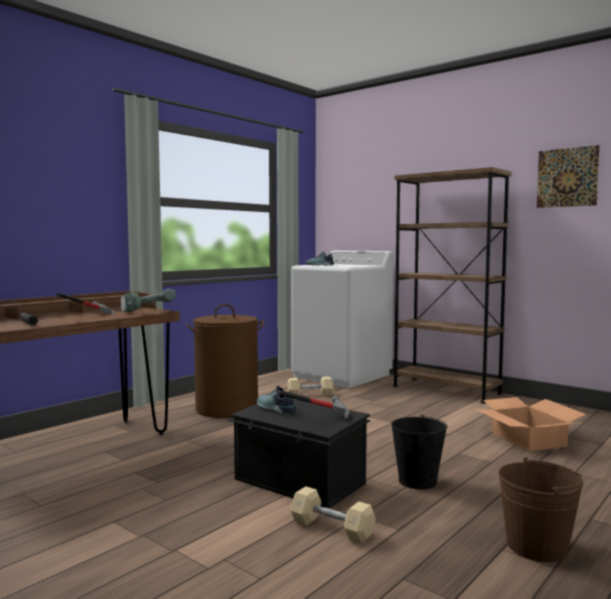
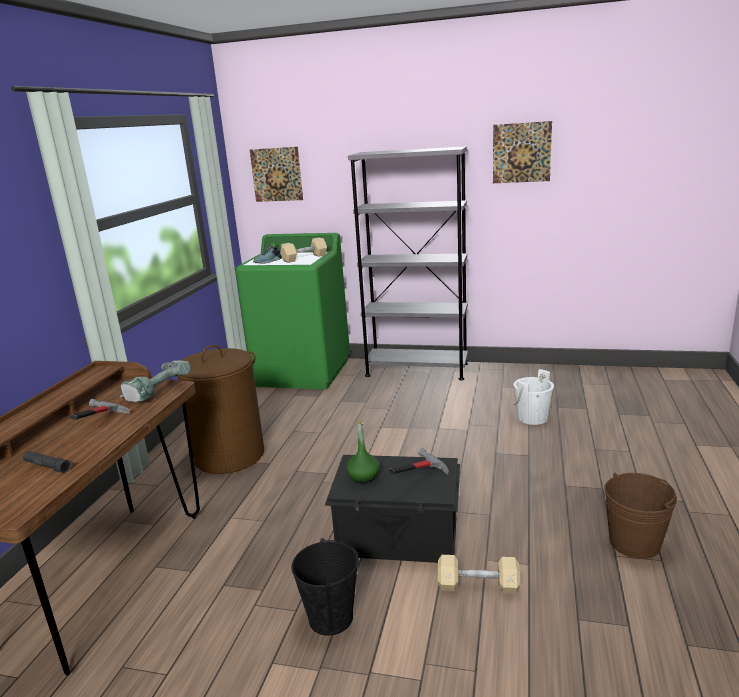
camera: 25 degrees left, 15 degrees up
(274, 408) = (364, 476): shoe -> green bottle
(310, 394) = (297, 409): beige dumbbell -> beige dumbbell (304, 258)
(342, 376) = (303, 372): white washing machine -> green washing machine
(349, 200) = (276, 174): none -> picture
(417, 481) = (493, 500): black bucket -> black bucket (330, 618)
(446, 390) = (417, 369): brown bookcase -> grey bookcase
(528, 439) = (532, 417): cardboard box -> white bucket

